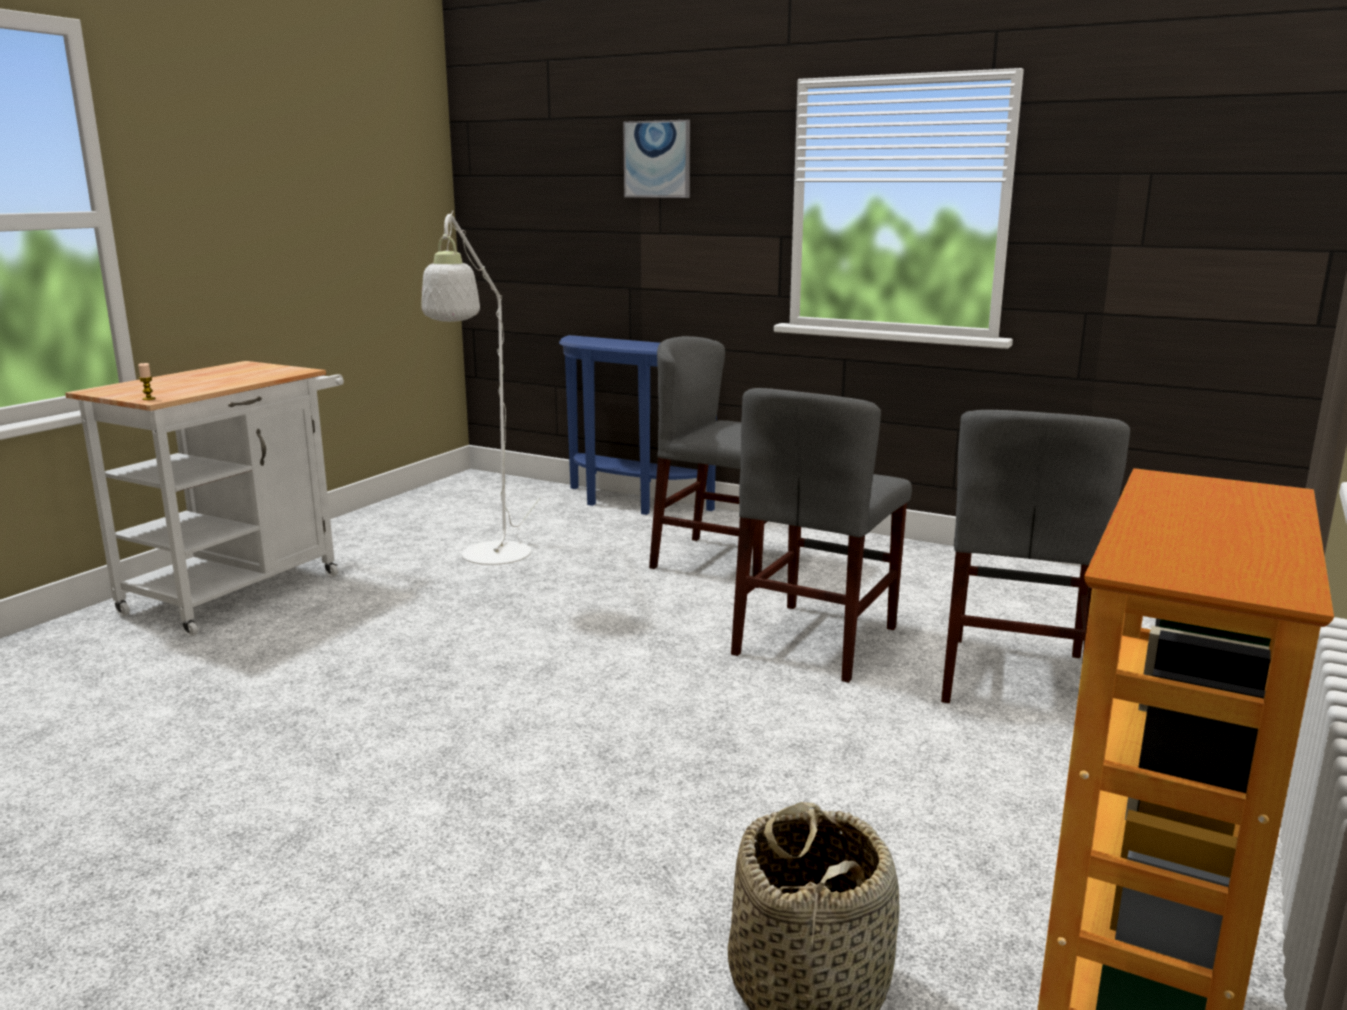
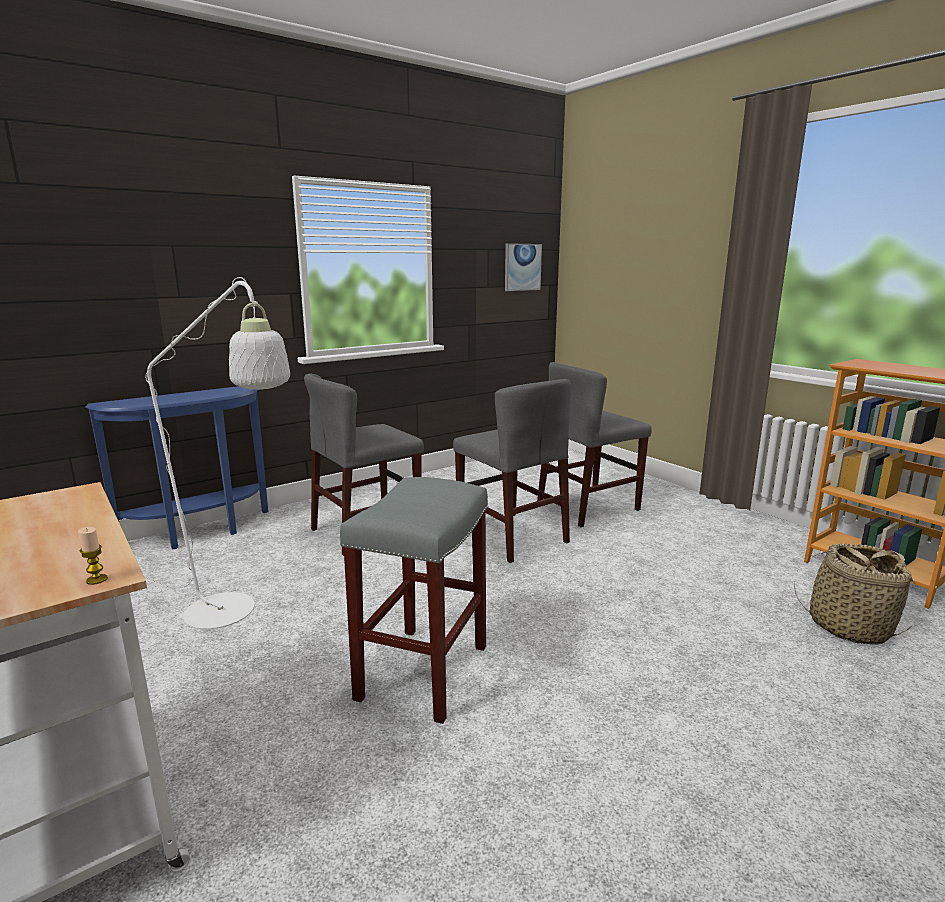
camera: 65 degrees left, 0 degrees up
(451, 657) = (423, 670): none -> grey stool
(657, 159) = (170, 231): picture -> picture (522, 267)
(1014, 677) = (588, 507): grey chair -> grey chair turned 105 degrees clockwise

